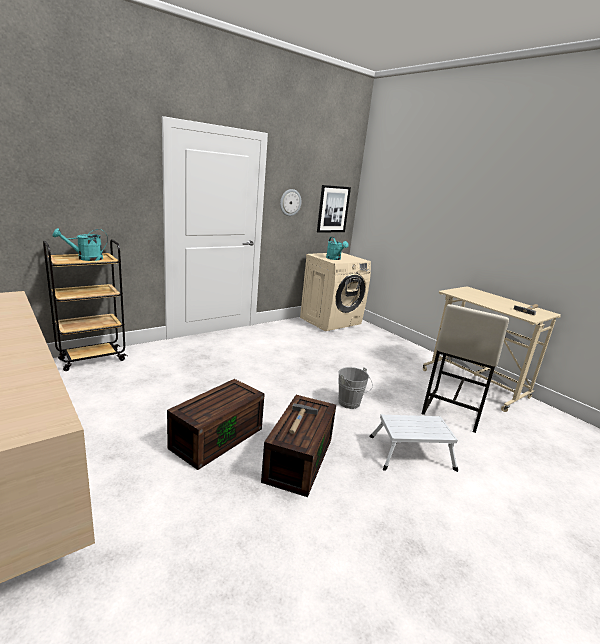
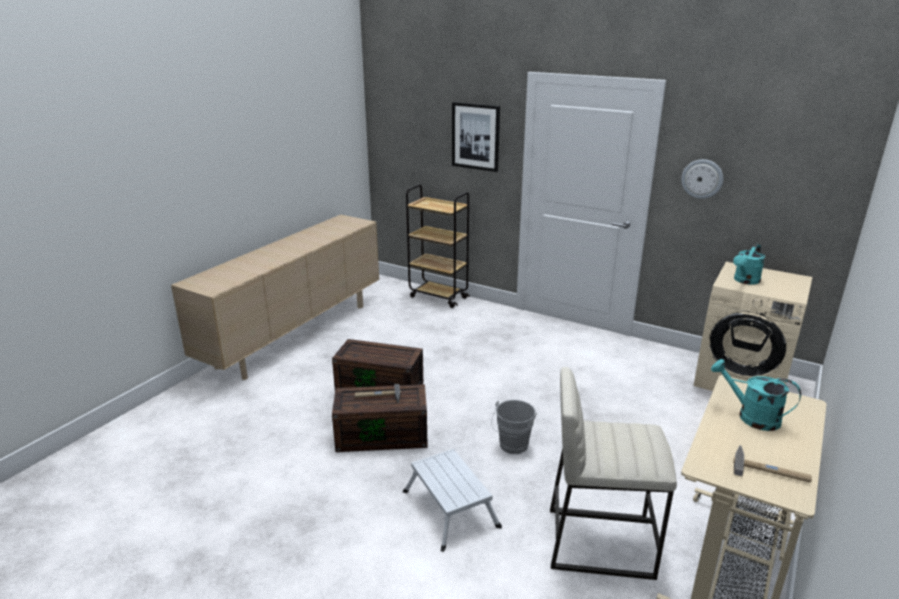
camera: 70 degrees right, 5 degrees up
(85, 258) = (440, 205): turquoise watering can -> turquoise watering can (751, 416)
(333, 209) = (799, 199): picture -> picture (475, 136)

